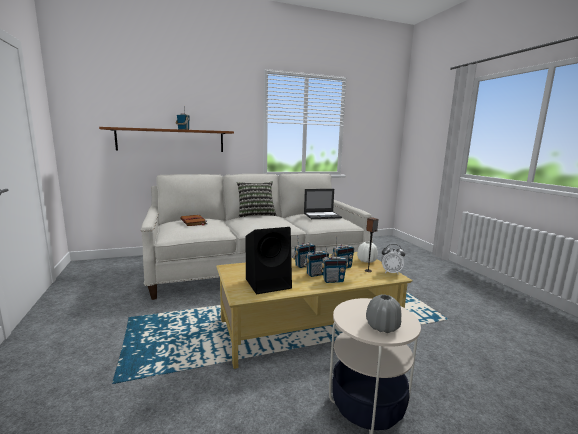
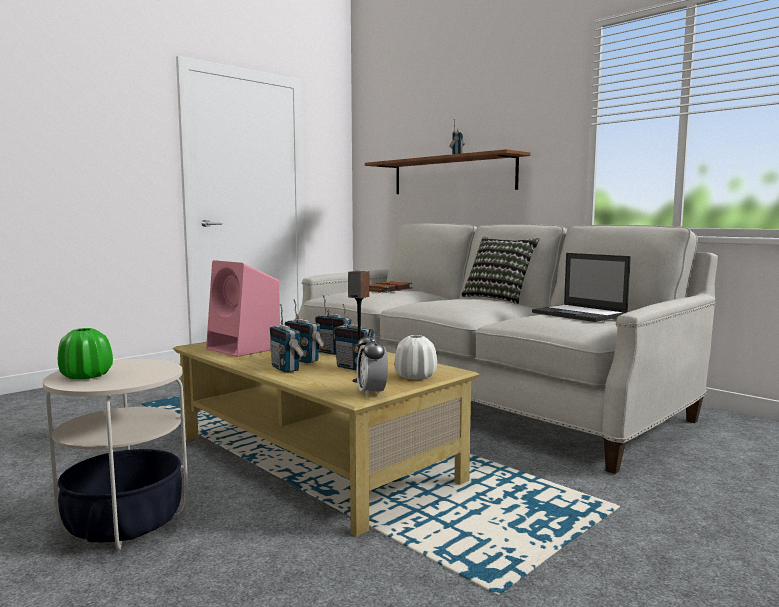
camera: 65 degrees right, 5 degrees down
(269, 283) = (245, 349): black speaker -> pink speaker
(382, 327) = (86, 376): grey vase -> green vase

